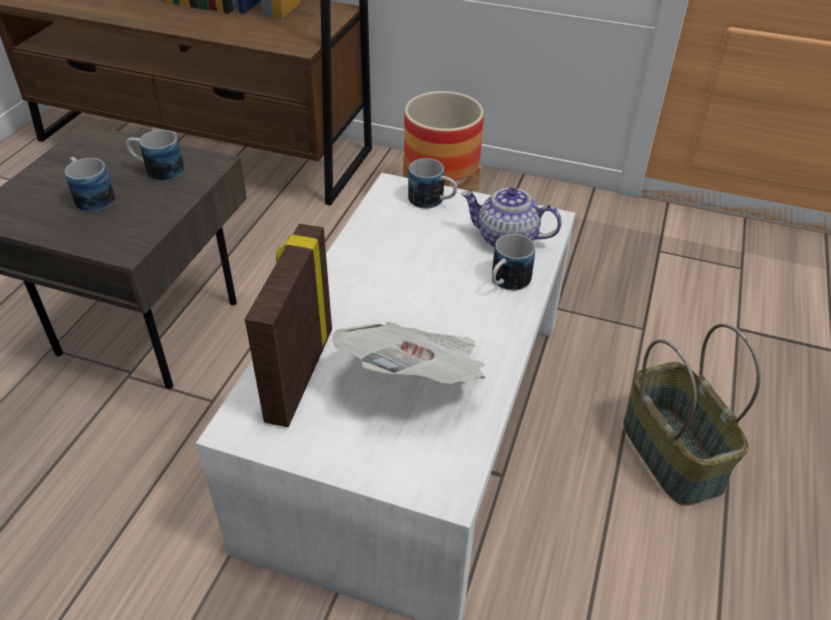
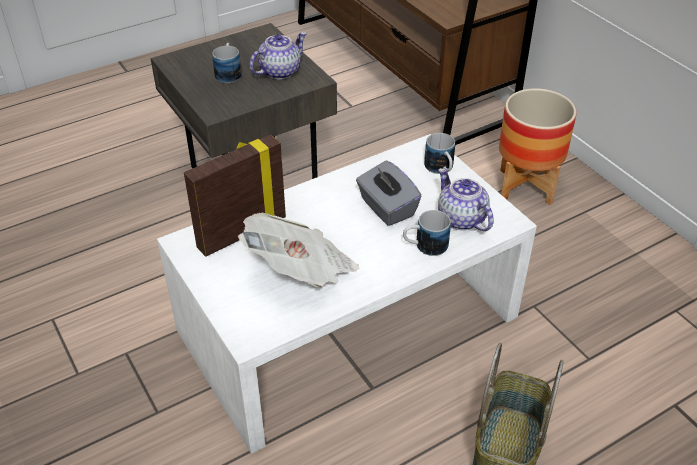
camera: 40 degrees right, 0 degrees up
(157, 171) = (280, 71): mug -> teapot
(425, 264) = (386, 208): none -> grey tissue box

